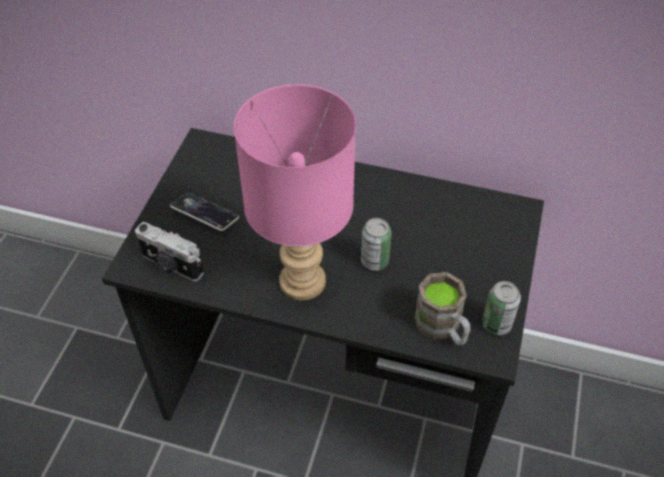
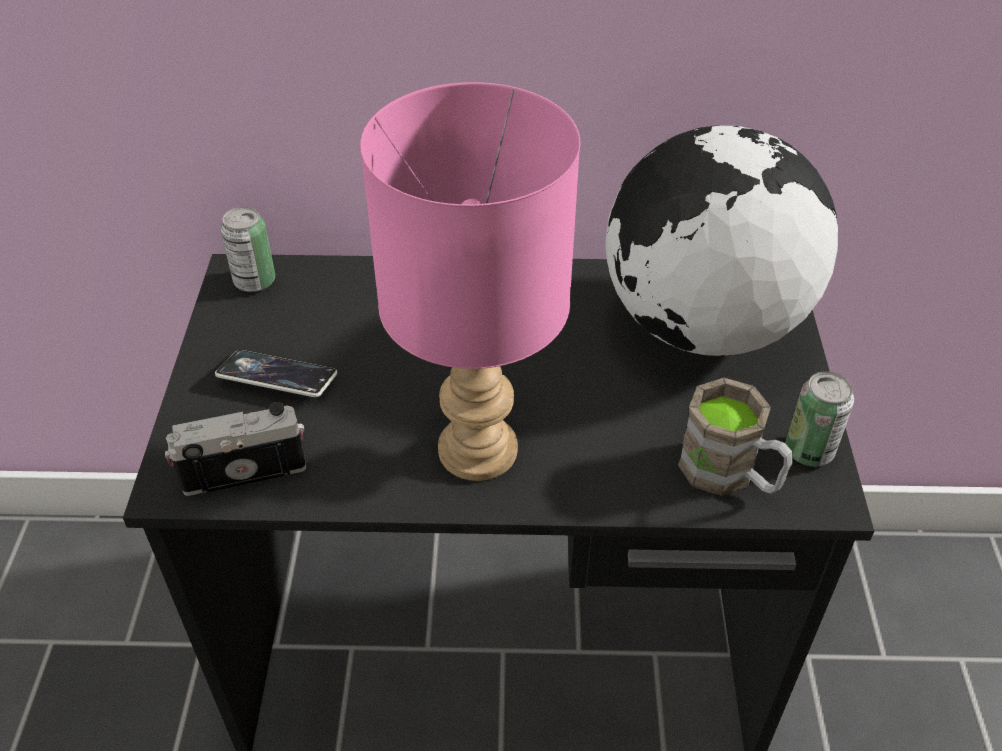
camera: 15 degrees left, 5 degrees down
(171, 265) = (244, 470): camera -> camera turned 150 degrees clockwise
(374, 261) = (583, 396): can -> can (255, 281)
(463, 231) = (702, 326): none -> globe

